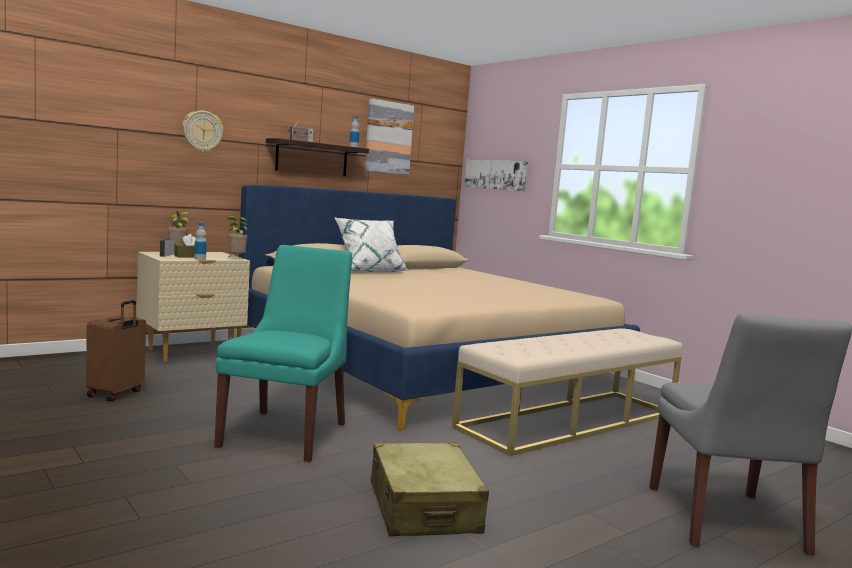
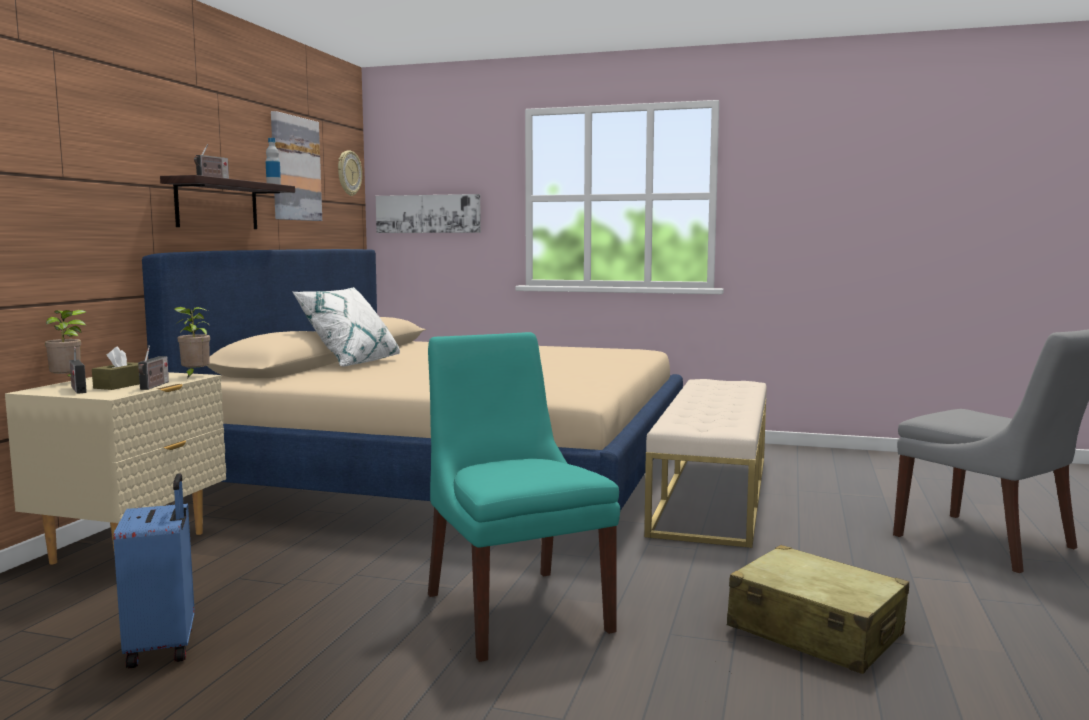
camera: 35 degrees left, 0 degrees up
(116, 394) = (164, 647): brown suitcase -> blue suitcase
(200, 259) = (154, 386): bottle -> radio
(202, 131) = (74, 167): wall clock -> wall clock (348, 173)

